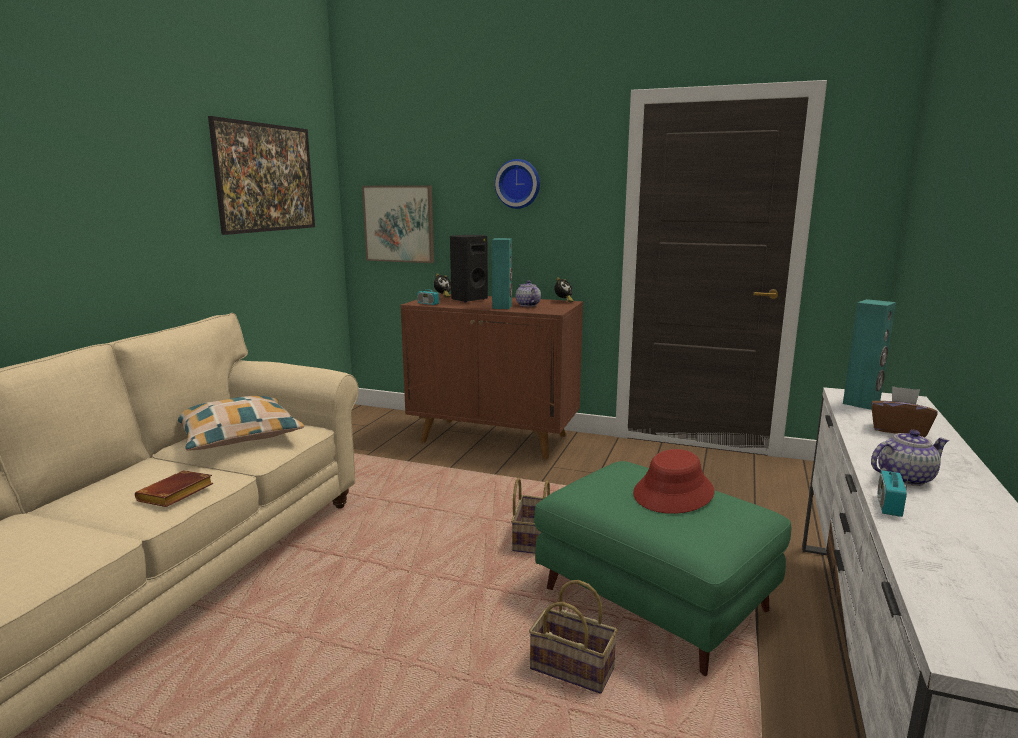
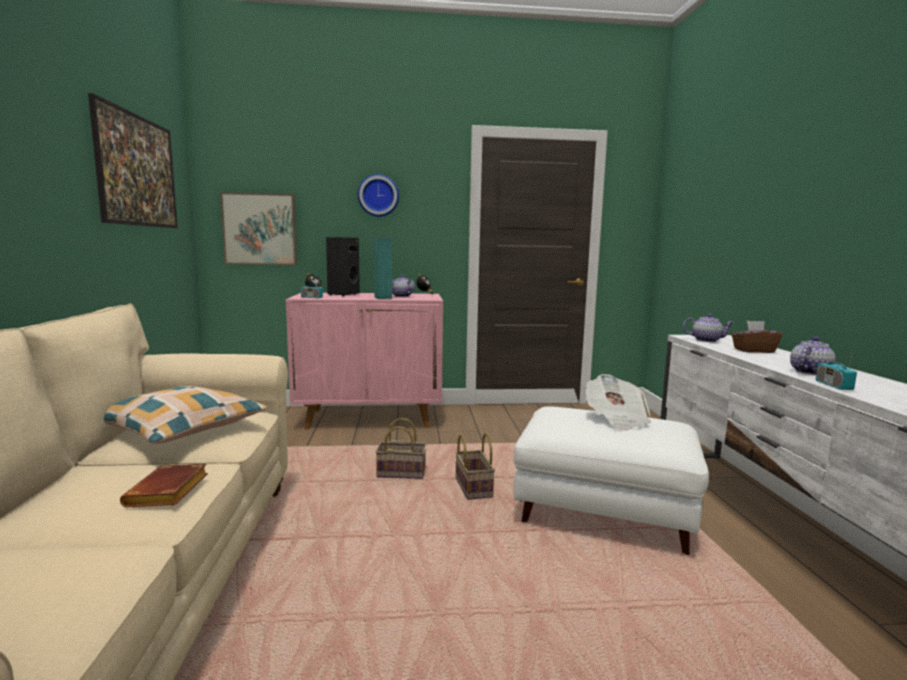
camera: 25 degrees left, 5 degrees down
(495, 438) = (371, 418): brown cabinet -> pink cabinet
(574, 668) = (600, 576): basket -> basket (402, 472)
(655, 599) = (604, 511): green ottoman -> white ottoman
(674, 493) = (616, 419): red hat -> newspaper
(861, 403) = (706, 340): turquoise speaker -> teapot

